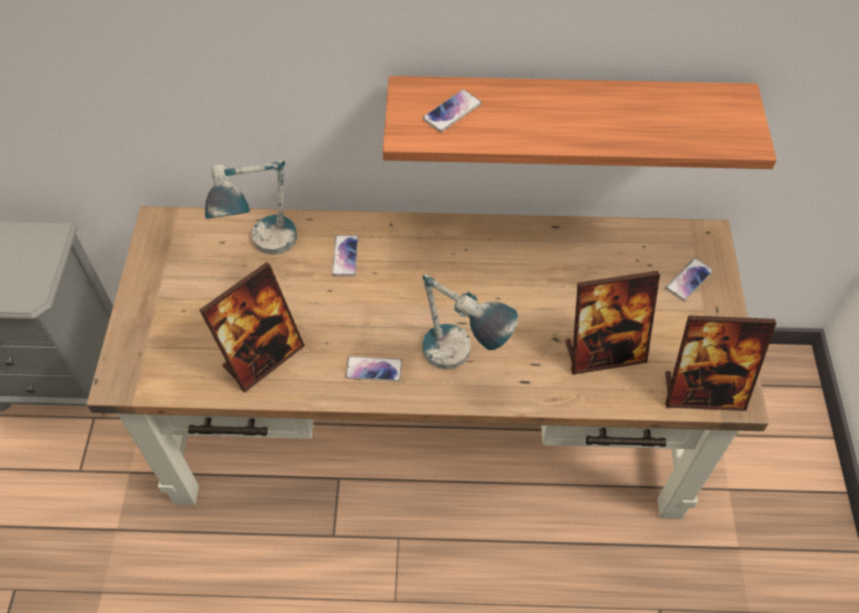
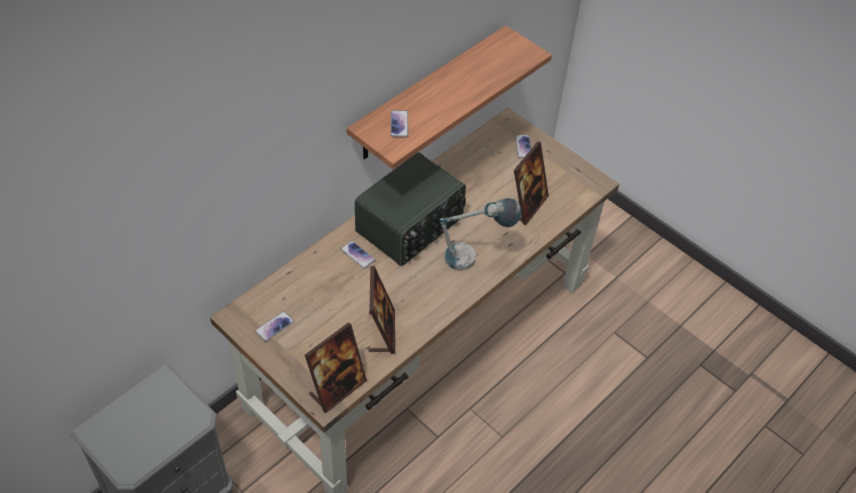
camera: 50 degrees left, 5 degrees down
(264, 251) = (313, 285): table lamp -> none
(374, 369) = (440, 293): phone -> phone (274, 326)
(438, 269) = (410, 226): none -> radio
(703, 392) = (583, 191): picture frame -> picture frame (337, 388)

